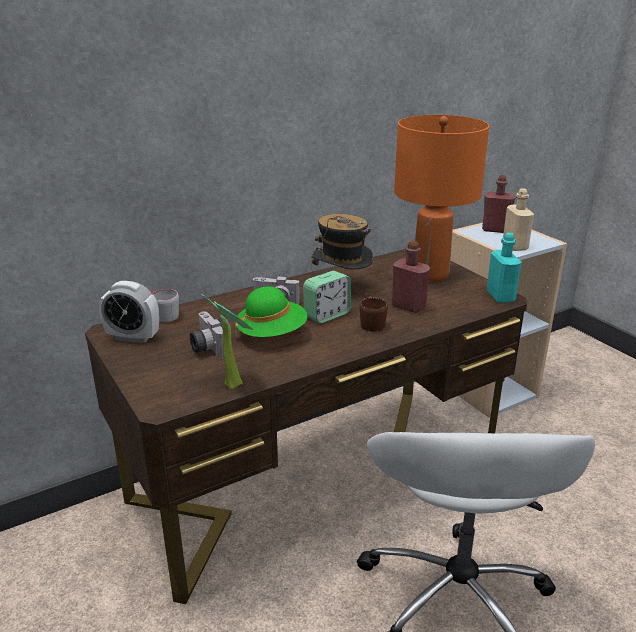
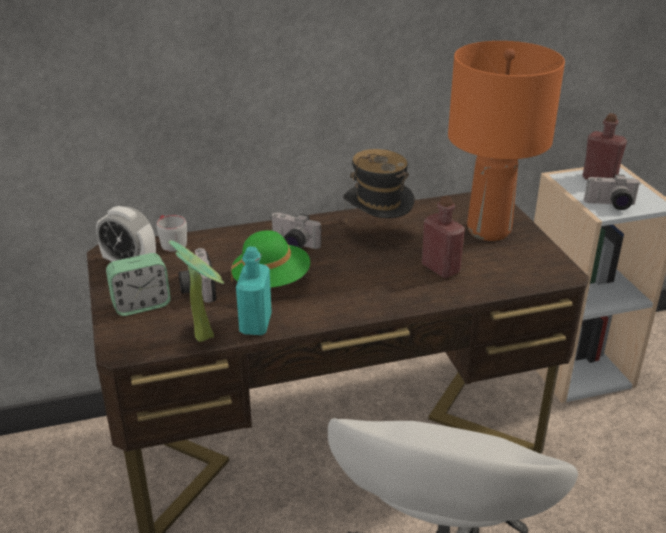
camera: 15 degrees right, 5 degrees up
(327, 315) = (342, 267): alarm clock -> alarm clock (141, 305)
(371, 323) = (386, 284): brown mug -> none
(500, 296) = (557, 271): turquoise bottle -> turquoise bottle (255, 324)
(515, 246) = (610, 205): beige bottle -> camera

